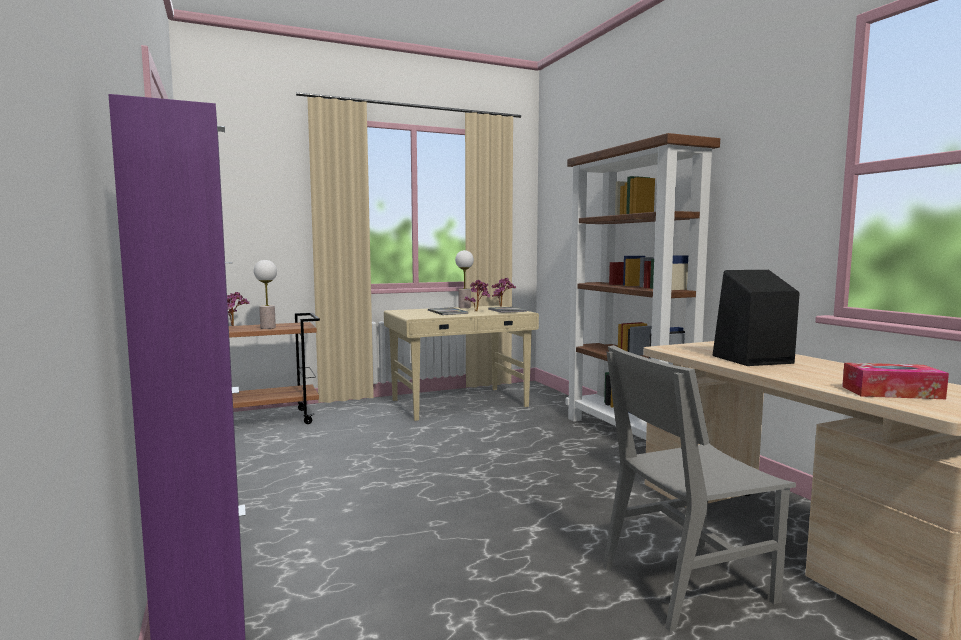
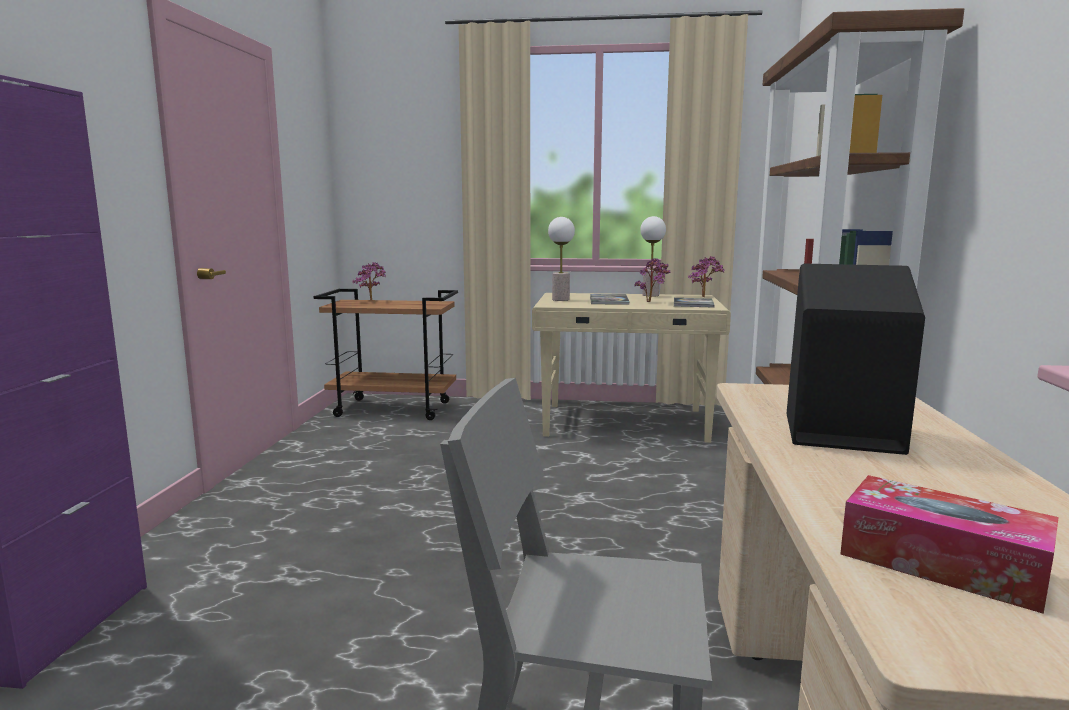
camera: 30 degrees right, 5 degrees up
(268, 328) = (395, 305): table lamp -> table lamp (561, 299)

